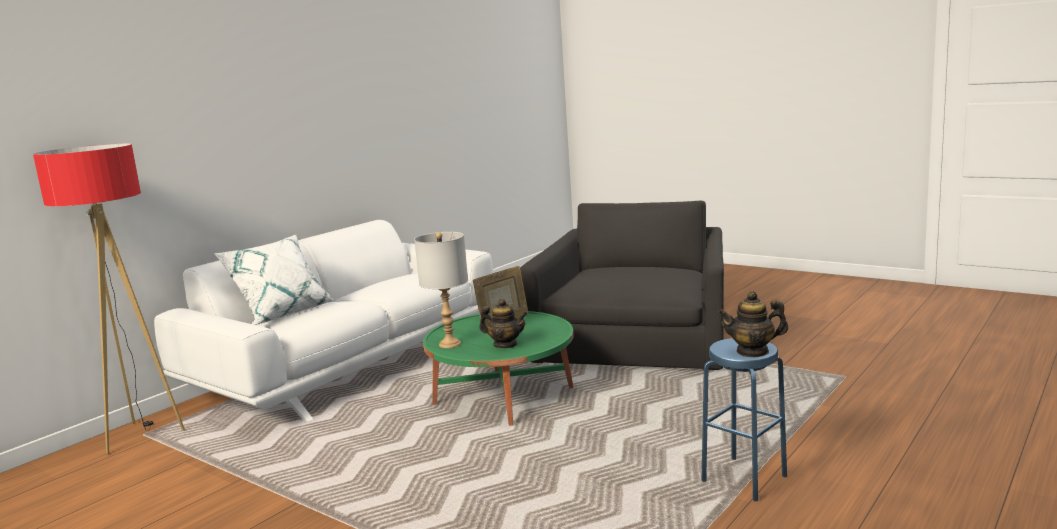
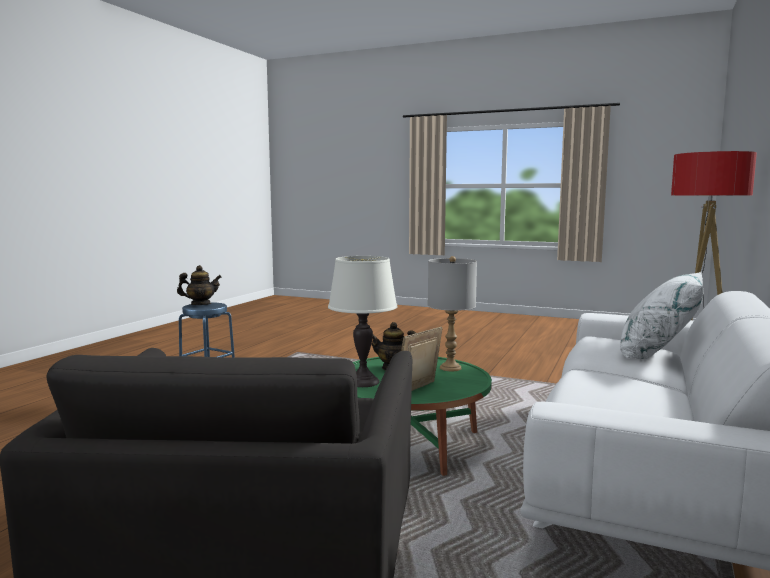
camera: 165 degrees right, 5 degrees down
(544, 330) = (363, 382): none -> white table lamp

